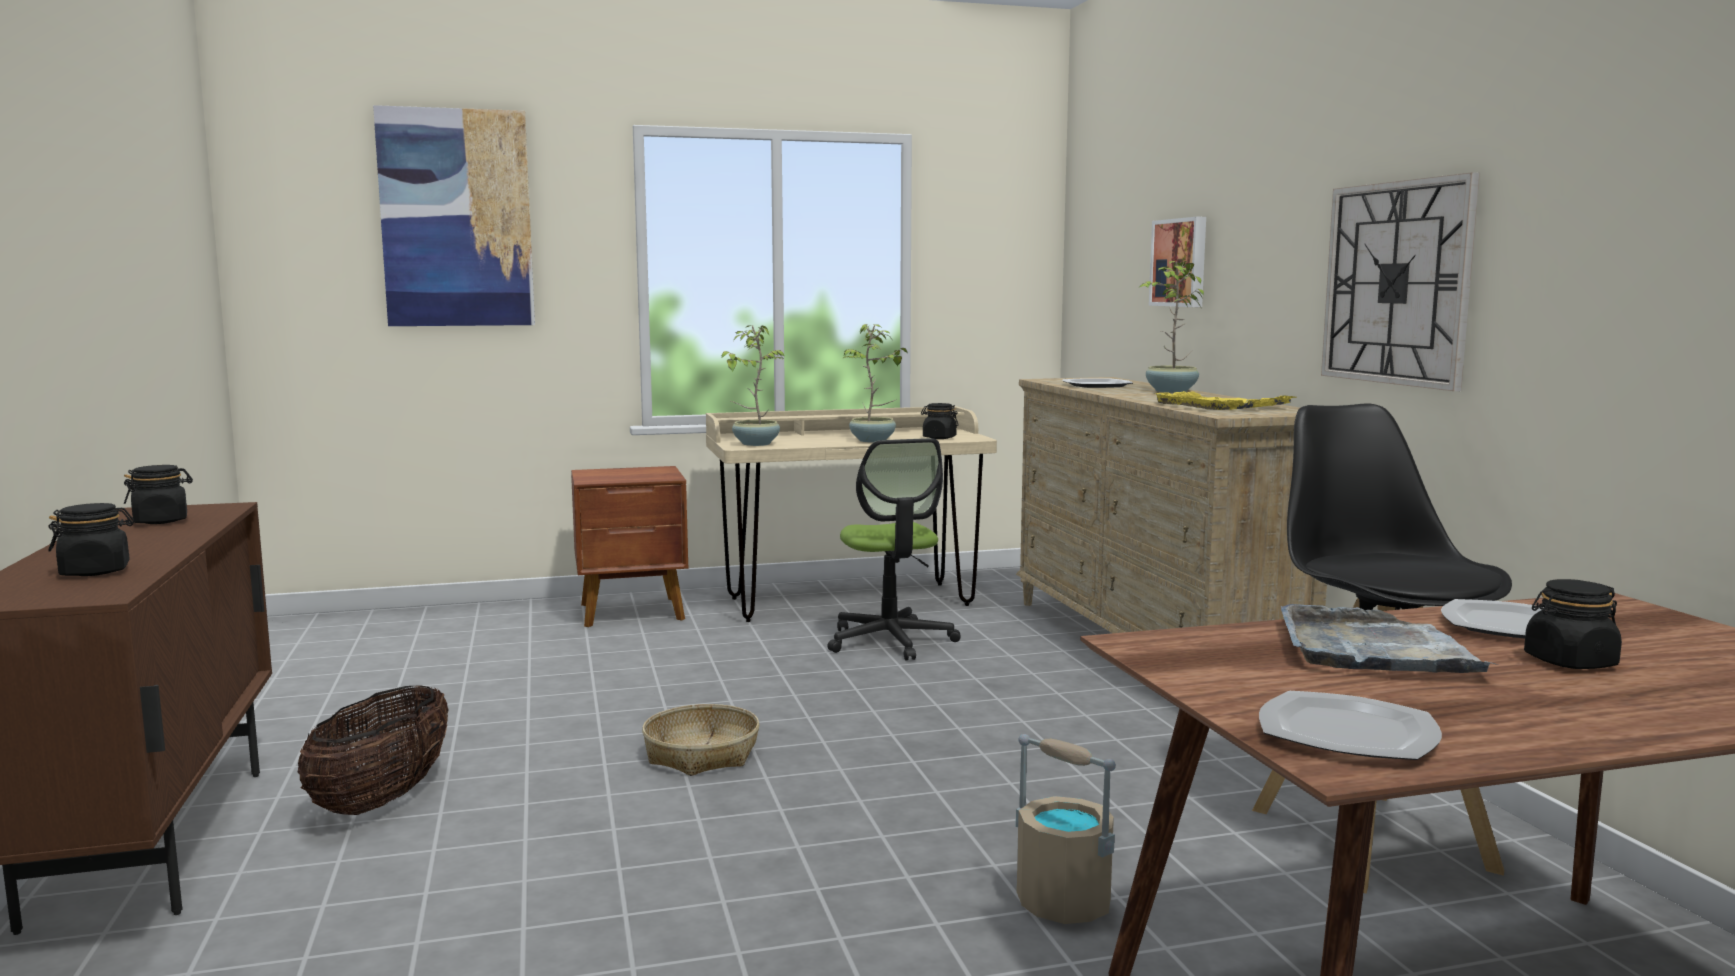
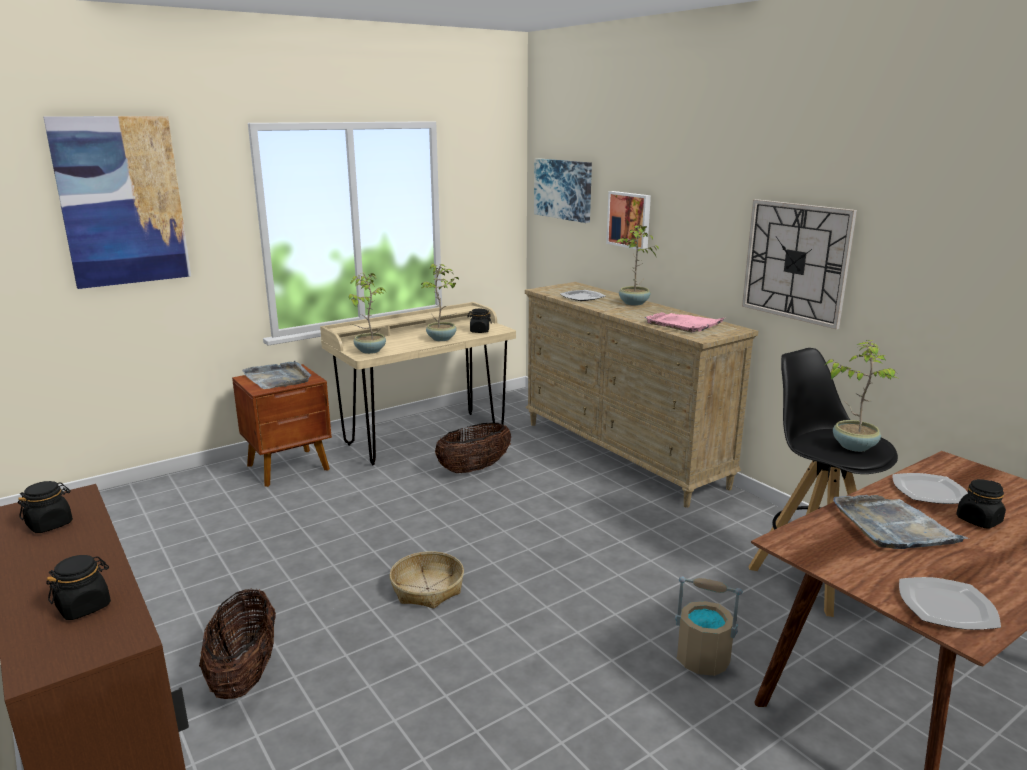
camera: 20 degrees left, 10 degrees up
(627, 474) = (278, 378): none -> grey tray
(890, 641) = (474, 469): office chair -> basket
(1104, 233) = (563, 189): none -> picture
(1220, 406) = (684, 324): yellow tray -> pink tray
(1420, 567) = (853, 446): none -> potted plant

